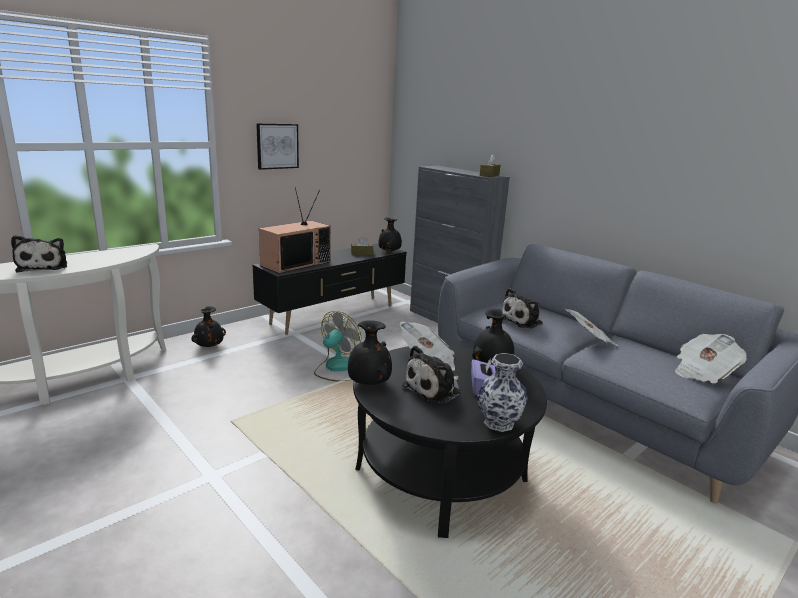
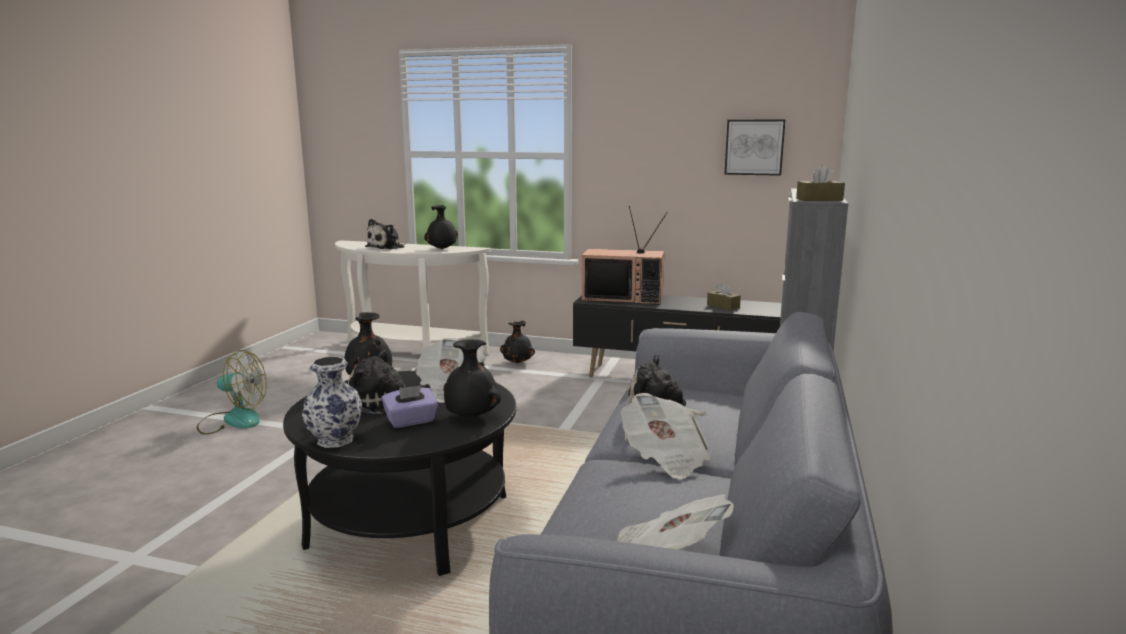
camera: 60 degrees right, 5 degrees down
(277, 146) = (644, 159): picture -> picture (754, 147)
(337, 368) = (556, 416): fan -> fan (232, 420)
(390, 251) = (764, 312): black vase -> black vase (442, 249)

